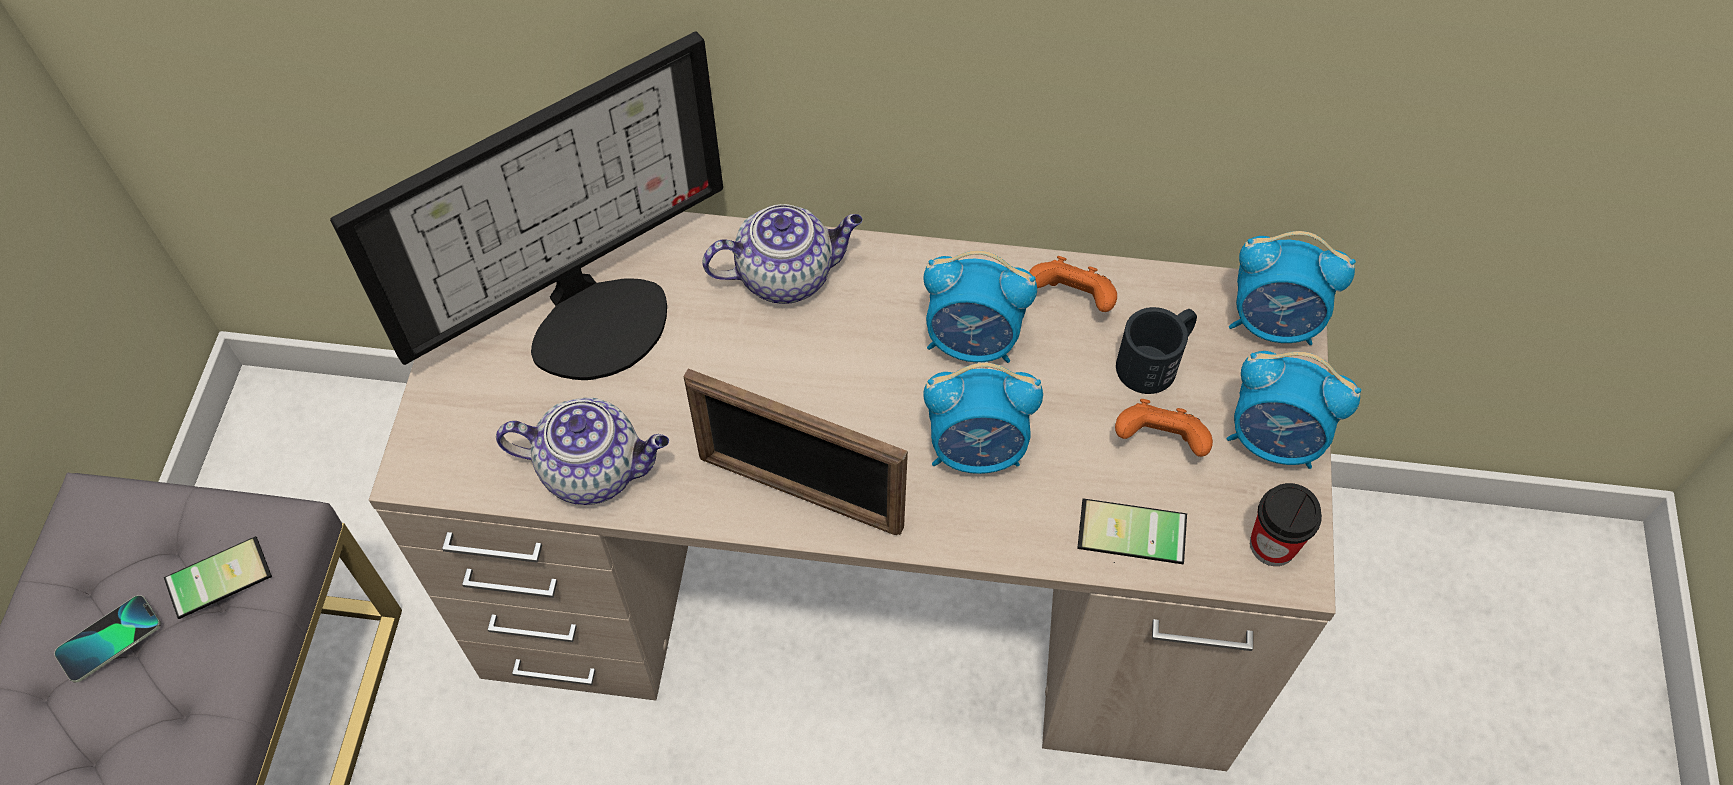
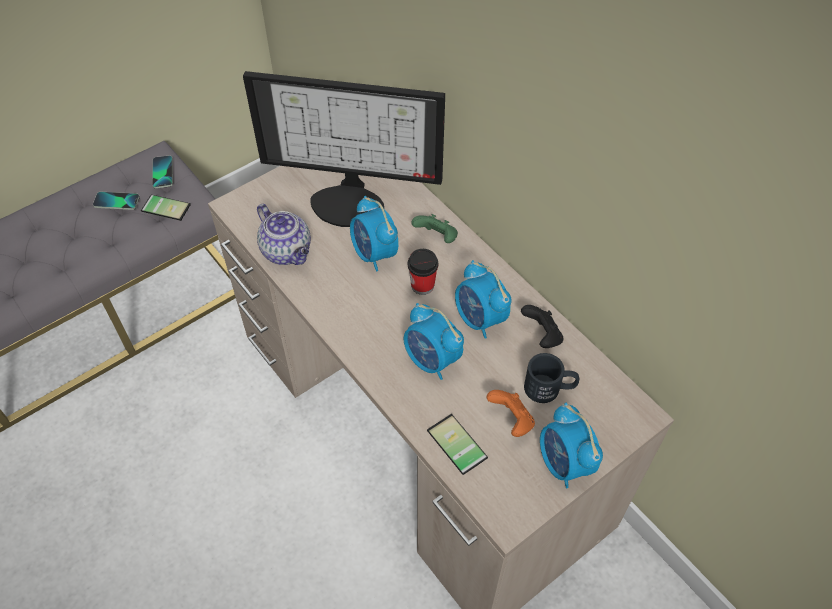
camera: 45 degrees right, 5 degrees down
(139, 526) = (162, 172): none -> phone
(787, 274) = (437, 238): teapot -> green game controller
(799, 493) = (347, 319): picture frame -> none
(1072, 299) = (542, 336): orange game controller -> black game controller
(1272, 545) = (511, 502): cup -> cup (422, 285)
(1274, 323) = (623, 417): alarm clock -> alarm clock (374, 254)

